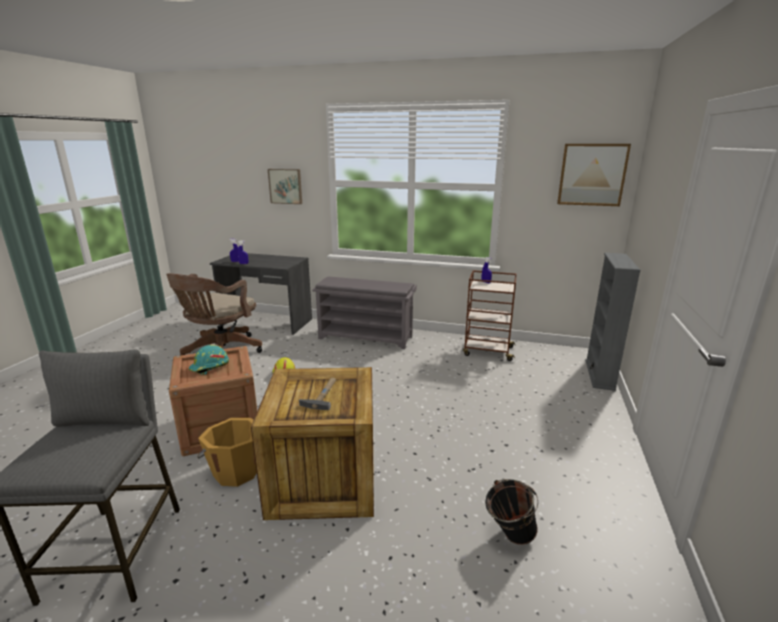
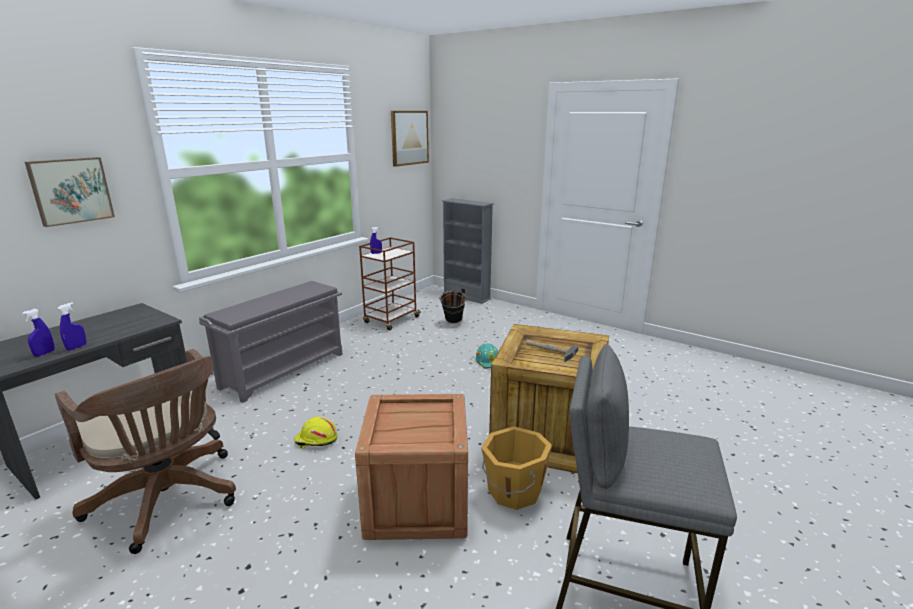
camera: 70 degrees left, 0 degrees up
(209, 367) = (411, 424): turquoise hard hat -> turquoise hard hat (489, 361)
(508, 536) = (625, 373): black bucket -> black bucket (453, 323)

